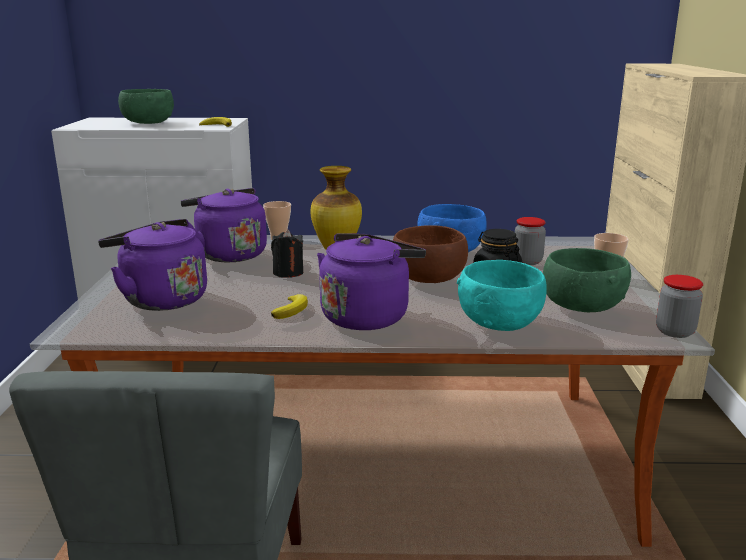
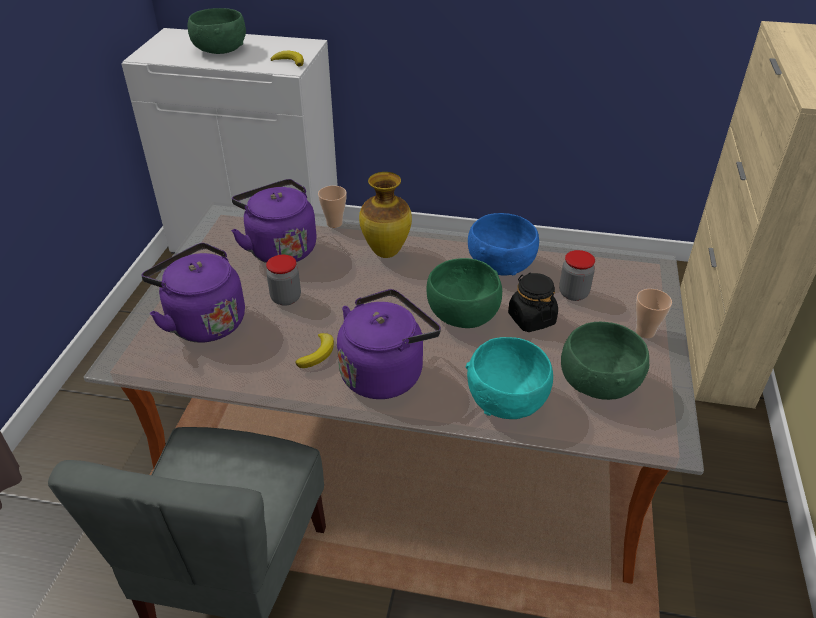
camera: 10 degrees right, 20 degrees up
(288, 273) = (329, 288): black candle -> none
(429, 279) = (463, 315): brown bowl -> green bowl
(675, 332) = (675, 437): jar -> jar (286, 298)

